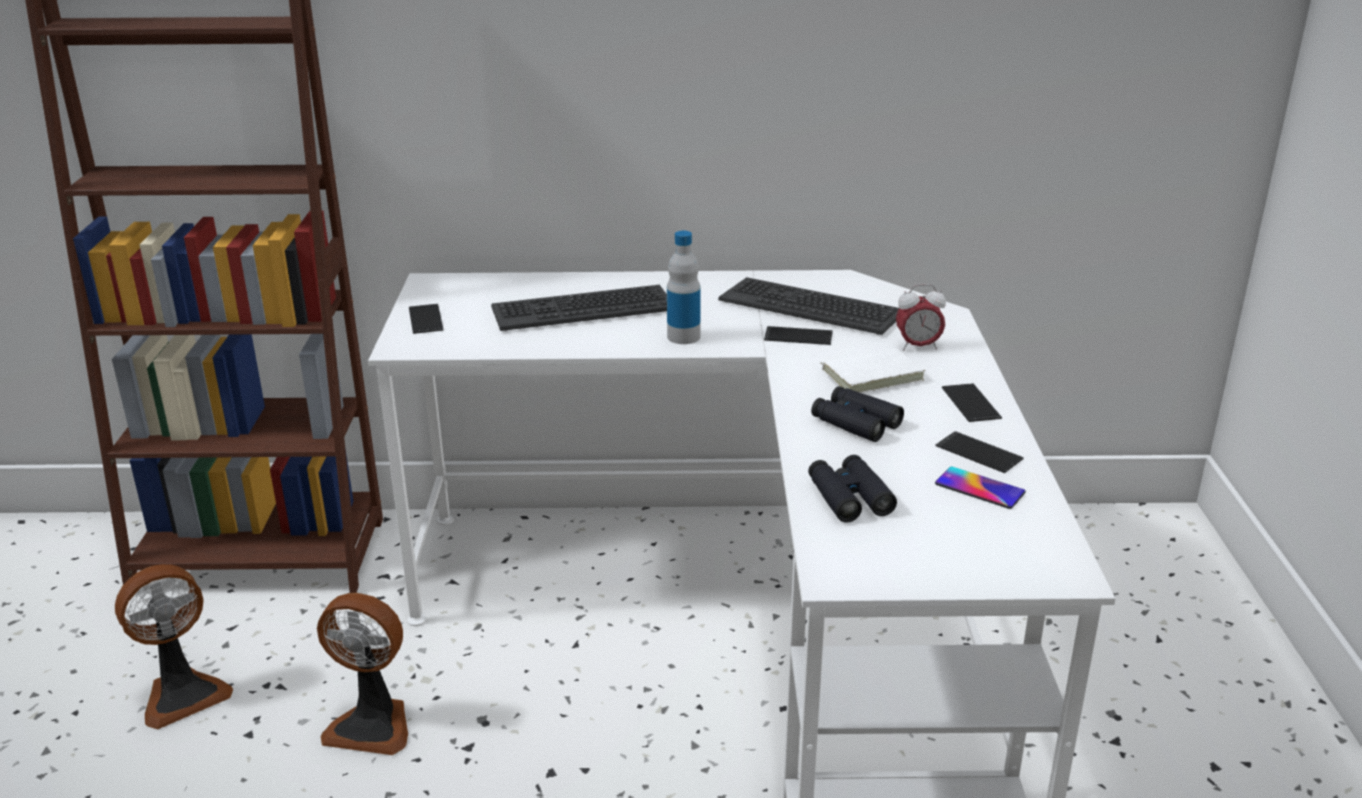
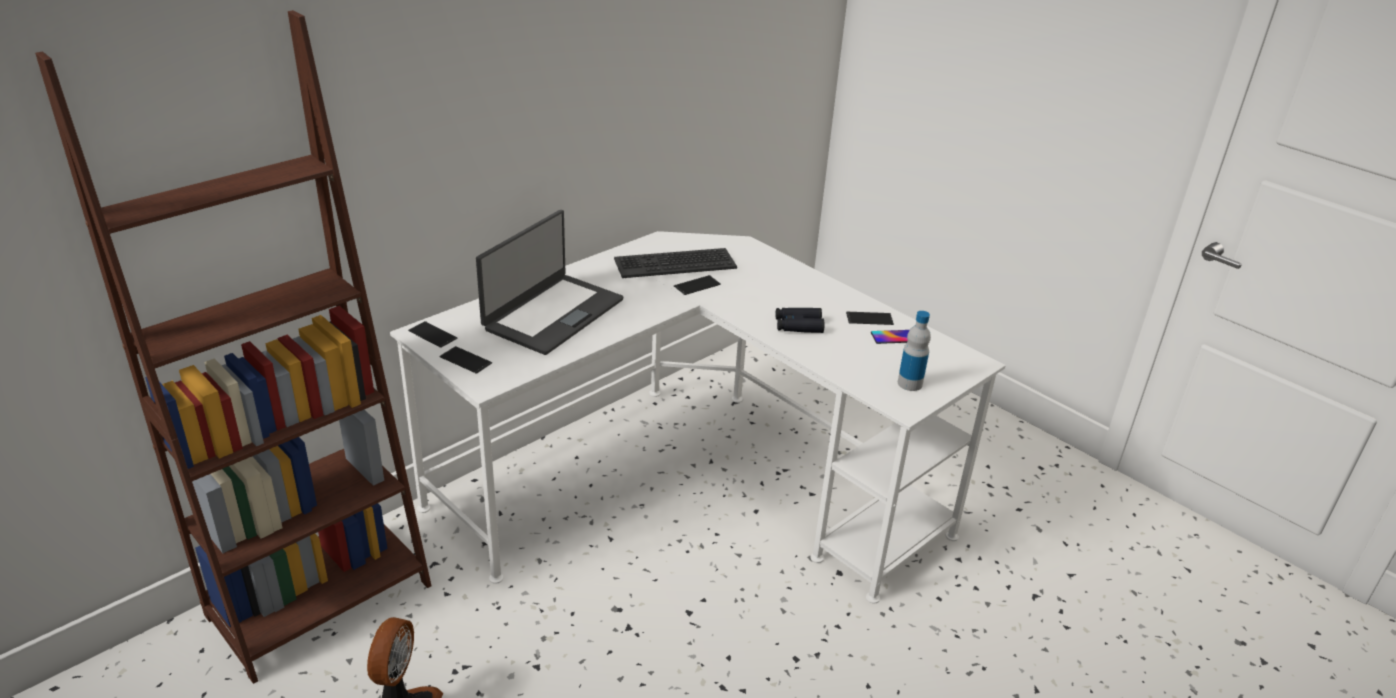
camera: 45 degrees left, 5 degrees up
(373, 725) = (557, 651): fan -> none
(583, 309) = (552, 314): keyboard -> laptop
(683, 337) = (639, 309): bottle -> bottle (910, 383)
(849, 497) = (854, 367): black binoculars -> none
(871, 375) = (765, 295): white book -> none
(918, 346) = (761, 269): alarm clock -> none
(971, 403) = (829, 293): phone -> phone (432, 335)

